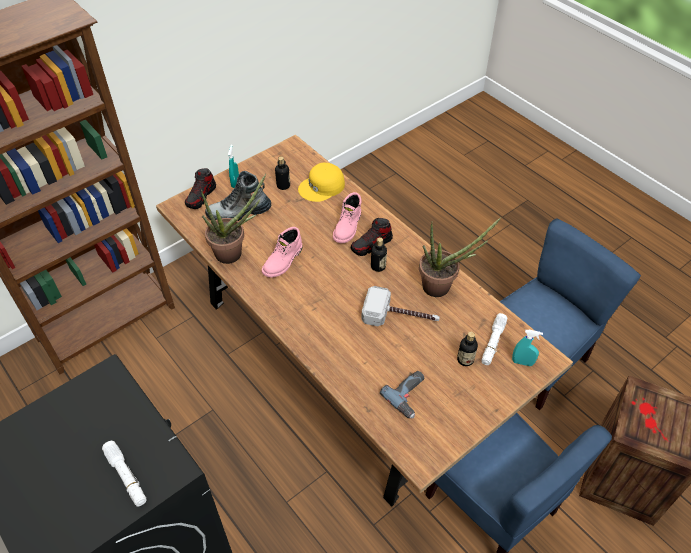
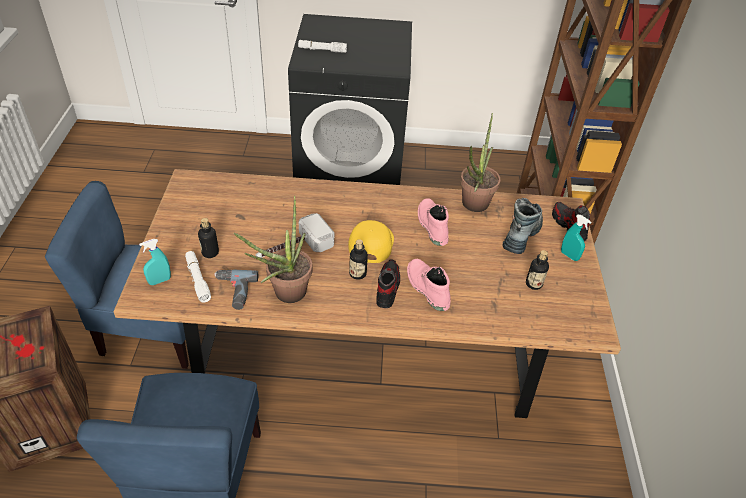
camera: 130 degrees right, 5 degrees down
(322, 187) = (503, 309): yellow cap -> yellow cap (370, 243)
(410, 396) = (229, 205): power drill -> power drill (233, 292)

